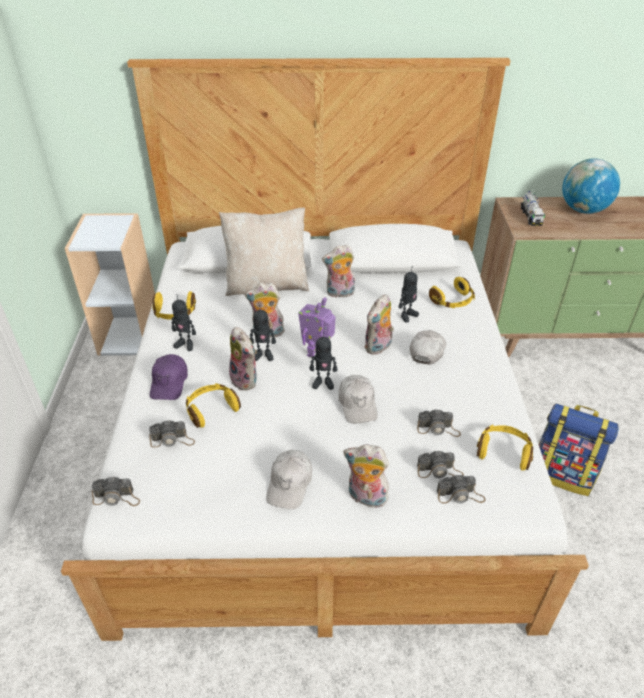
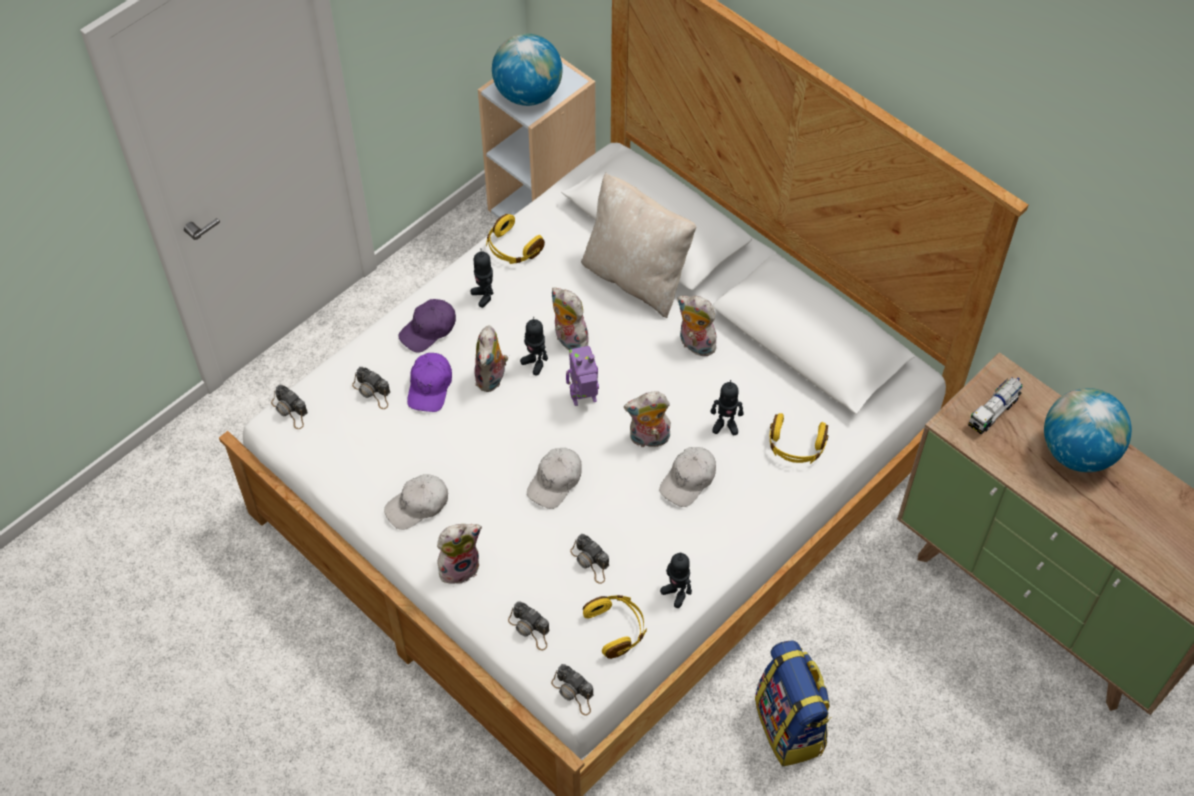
camera: 45 degrees right, 15 degrees up
(102, 235) = (528, 94): none -> globe
(211, 409) = (430, 387): yellow headphones -> purple cap
(323, 383) = (550, 436): toy robot -> toy robot (676, 593)
(365, 497) = (459, 566): plush toy -> plush toy turned 90 degrees clockwise
(427, 350) = (688, 480): white cap -> white cap turned 150 degrees clockwise
(439, 471) = (541, 596): camera -> camera (574, 693)

